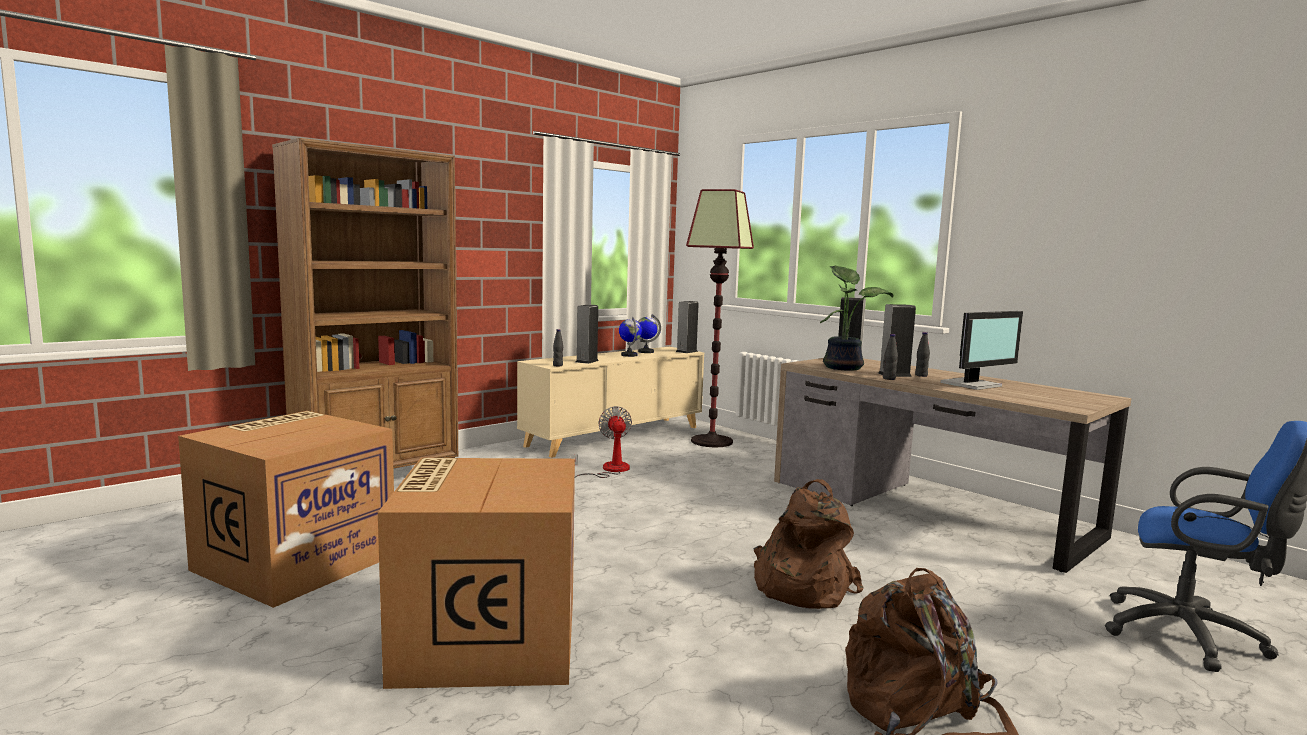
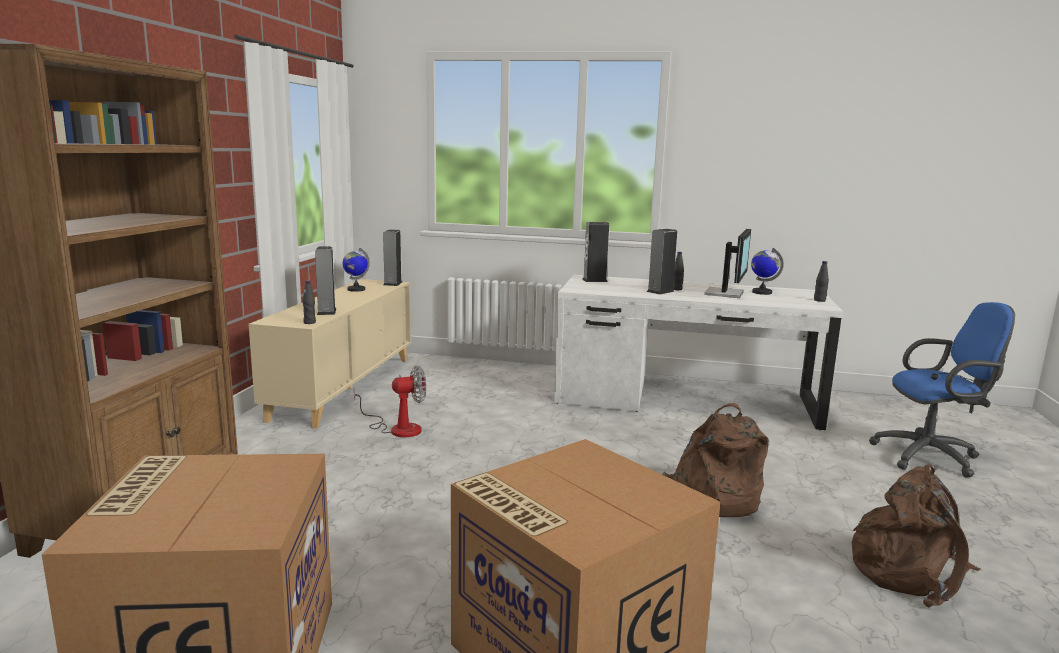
camera: 35 degrees left, 5 degrees up
(609, 470) = (397, 428): fan -> fan turned 120 degrees clockwise
(629, 355) = (350, 296): globe -> globe (761, 292)
(712, 441) = (443, 373): floor lamp -> none
(843, 367) = (610, 289): potted plant -> none
(889, 379) = (668, 296): black bottle -> black bottle (819, 300)
(927, 509) = (685, 400): brown desk -> white desk

